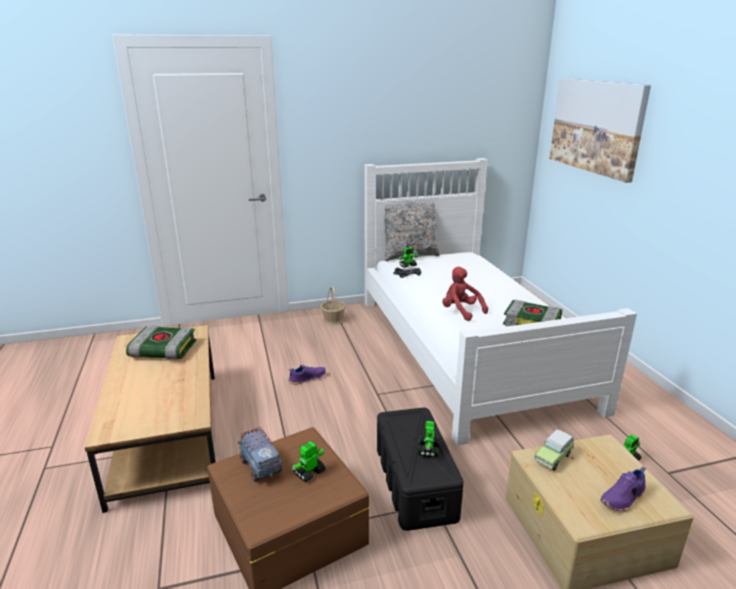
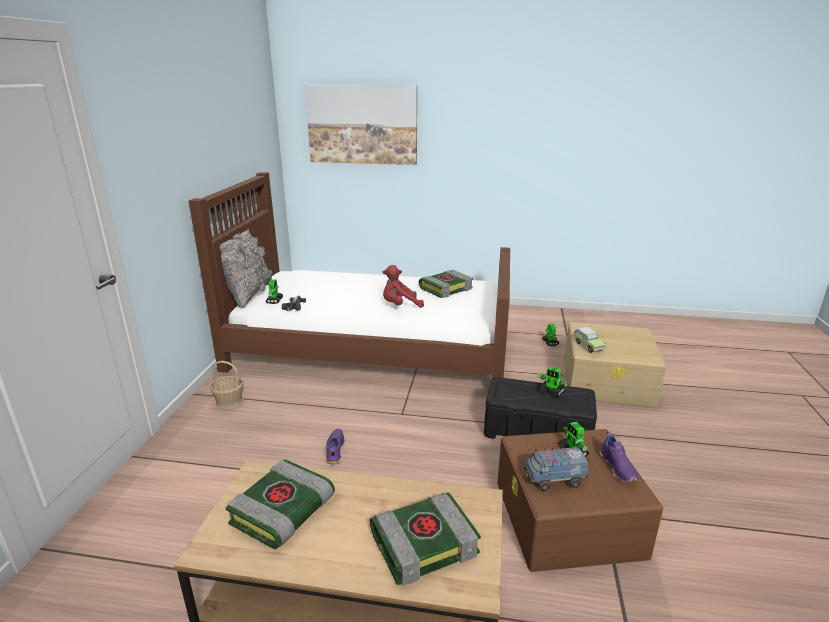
camera: 65 degrees left, 0 degrees up
(144, 404) = (424, 542): none -> book
(466, 348) = (370, 348): white bed -> brown bed
(623, 499) = (633, 340): purple shoe -> purple shoe (618, 467)

